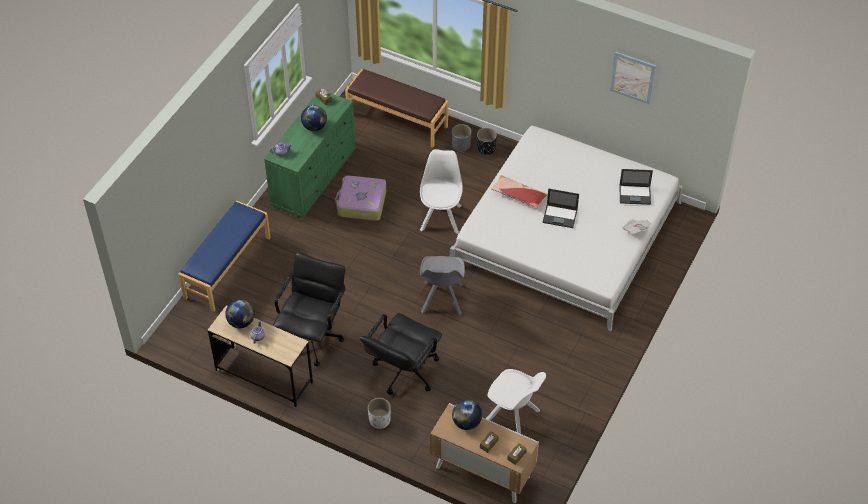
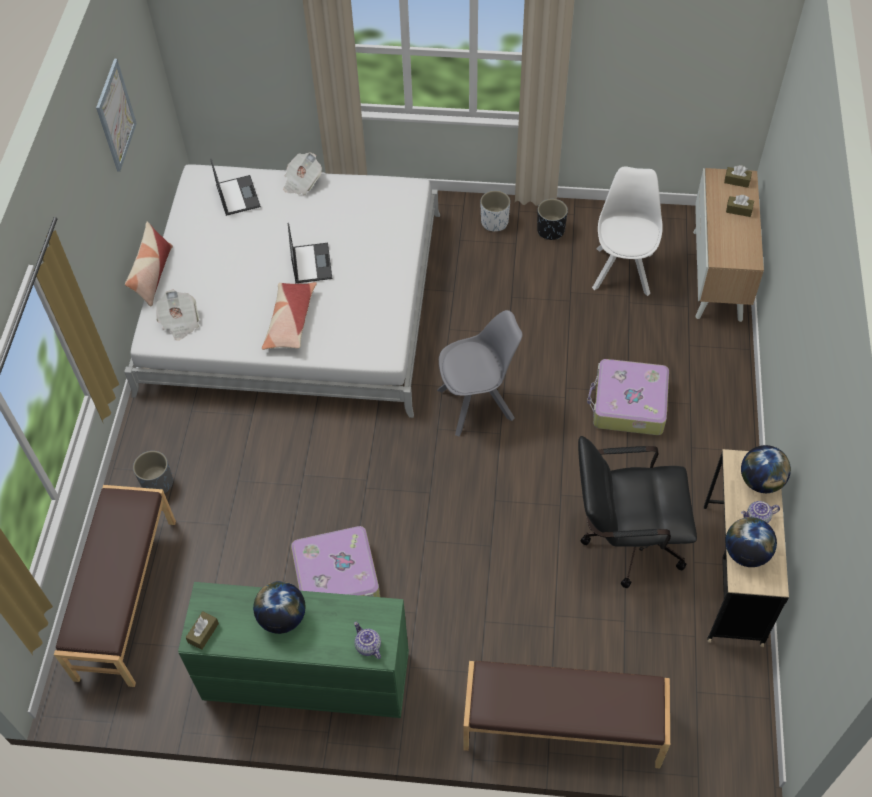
camera: 110 degrees left, 5 degrees up
(227, 267) = (562, 728): blue bench -> brown bench
(379, 420) = (713, 403): white planter -> white planter (494, 222)
(402, 374) = (628, 404): black office chair -> suitcase
(441, 216) = (321, 458): white chair -> none
(466, 423) = (724, 240): globe -> globe (760, 481)
(486, 149) = (155, 447): black planter -> black planter (550, 230)
(542, 148) = (180, 322): none -> newspaper
(585, 144) = (152, 275): none -> pillow

